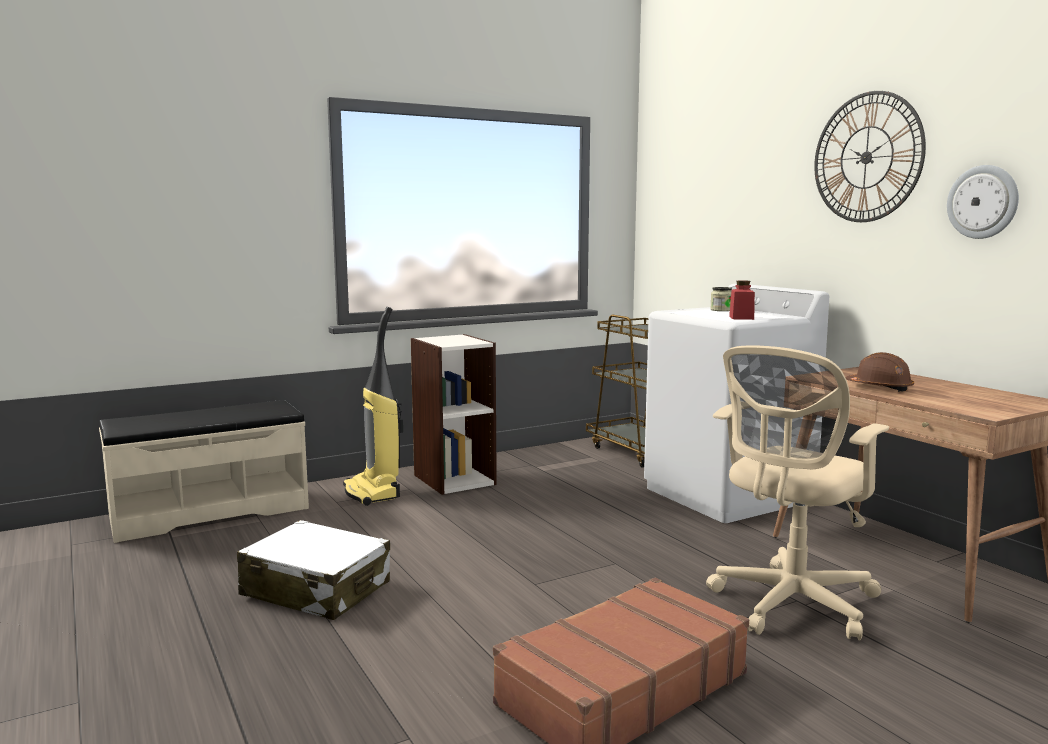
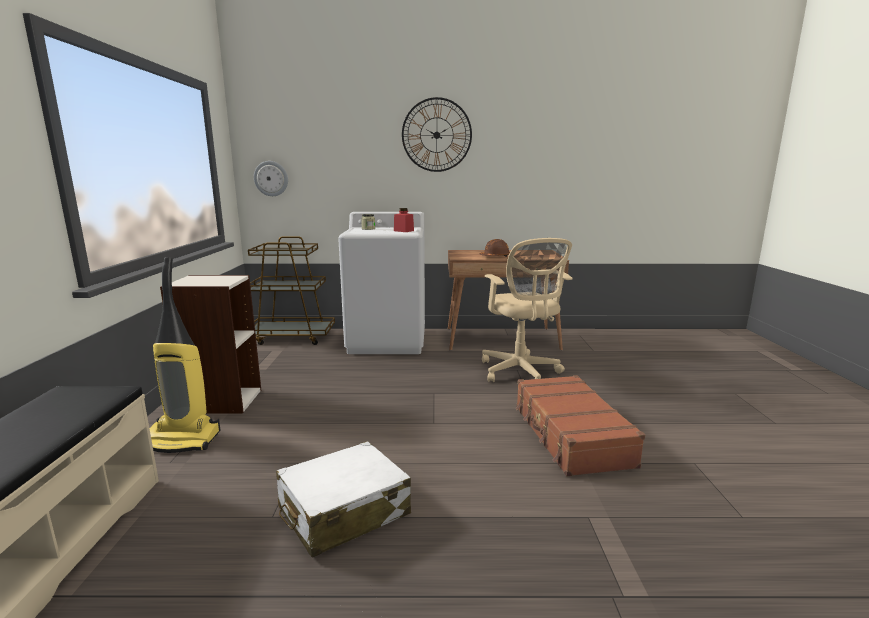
camera: 60 degrees left, 5 degrees up
(983, 202) = (503, 161): wall clock -> wall clock (271, 178)

